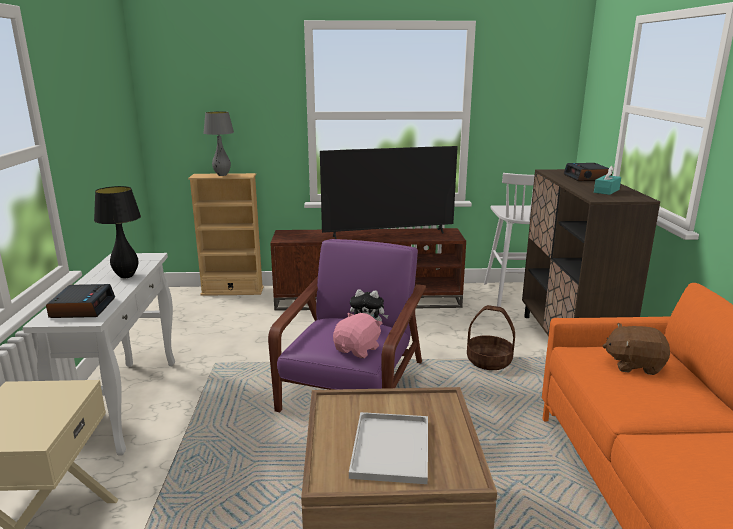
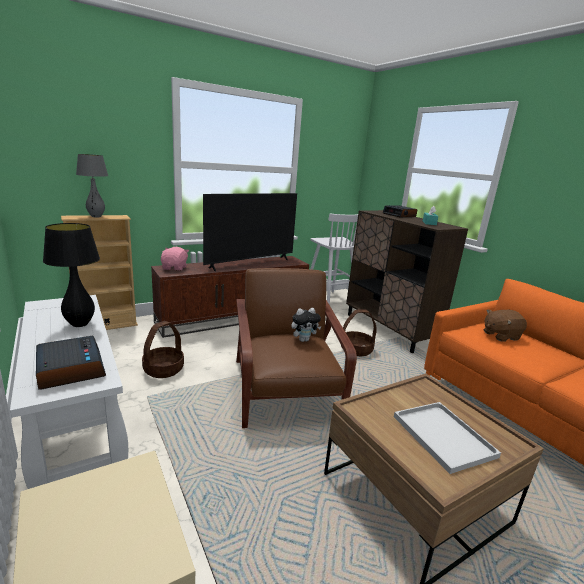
camera: 30 degrees left, 0 degrees up
(250, 341) = (163, 369): none -> basket
(352, 387) = (285, 390): purple armchair -> brown armchair
(358, 350) = (317, 359): pink plush toy -> pink plush toy (175, 268)

